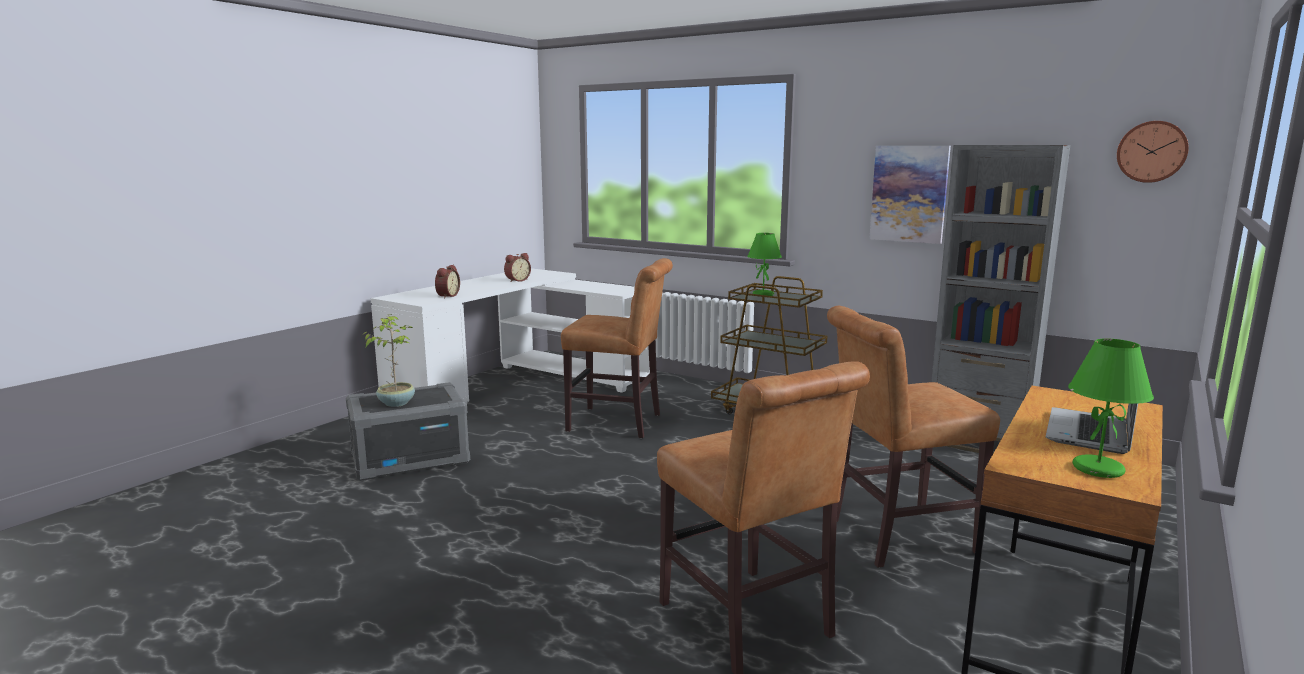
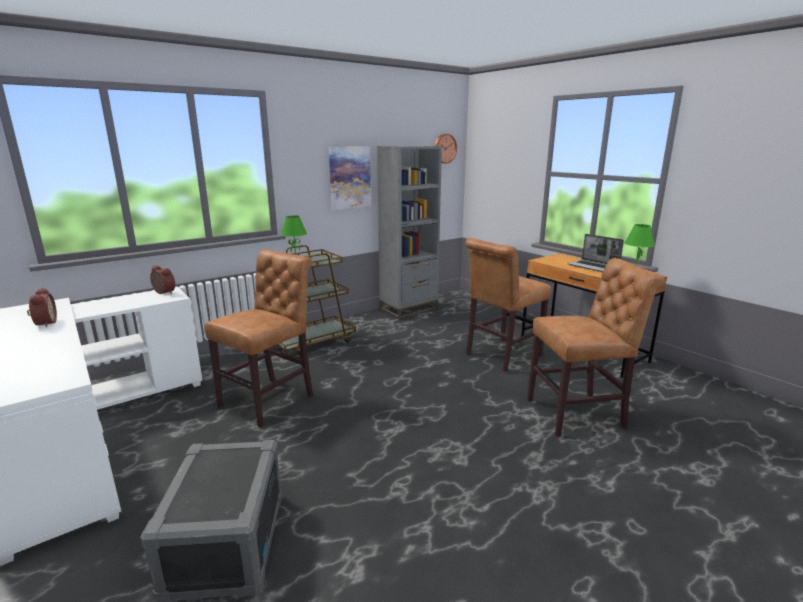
camera: 70 degrees left, 5 degrees up
(396, 403) = (224, 489): potted plant -> none
(446, 296) = (55, 365): alarm clock -> alarm clock (163, 293)
(894, 537) = (500, 356): brown chair -> brown chair turned 45 degrees clockwise

